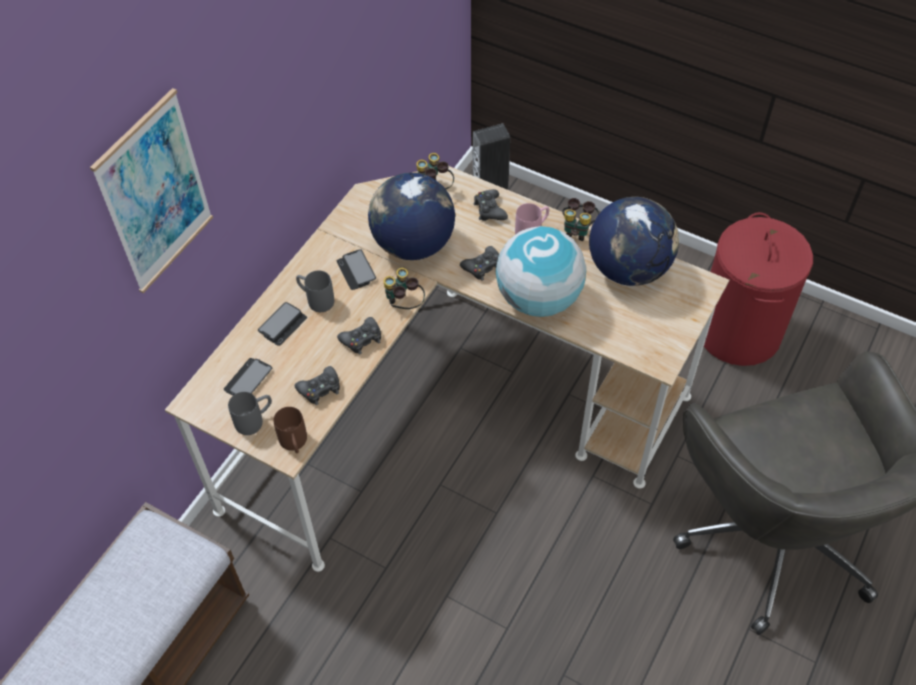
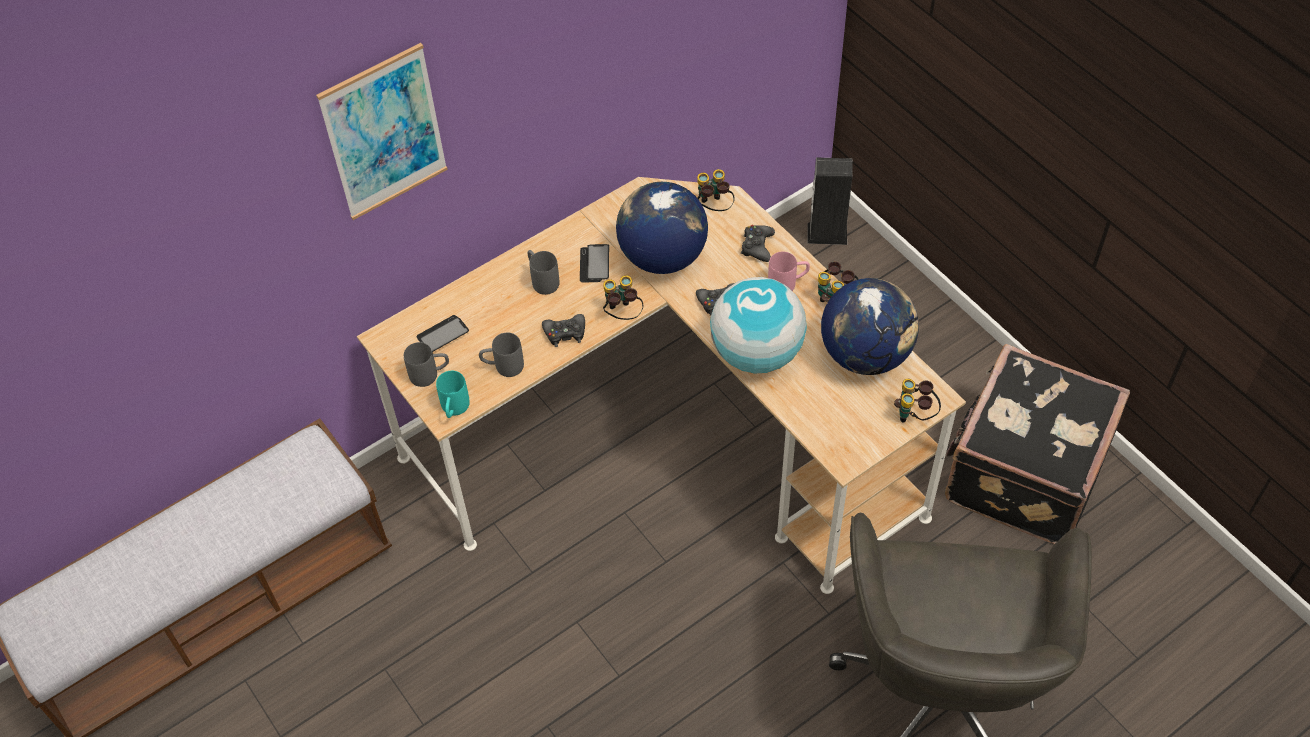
camera: 25 degrees right, 0 degrees up
(282, 325) = (499, 293): phone -> none
(294, 444) = (454, 410): brown mug -> turquoise mug
(320, 389) = (503, 367): black game controller -> grey mug
(696, 304) = (915, 415): none -> binoculars
(738, 332) = (1022, 472): red laundry basket -> black suitcase

